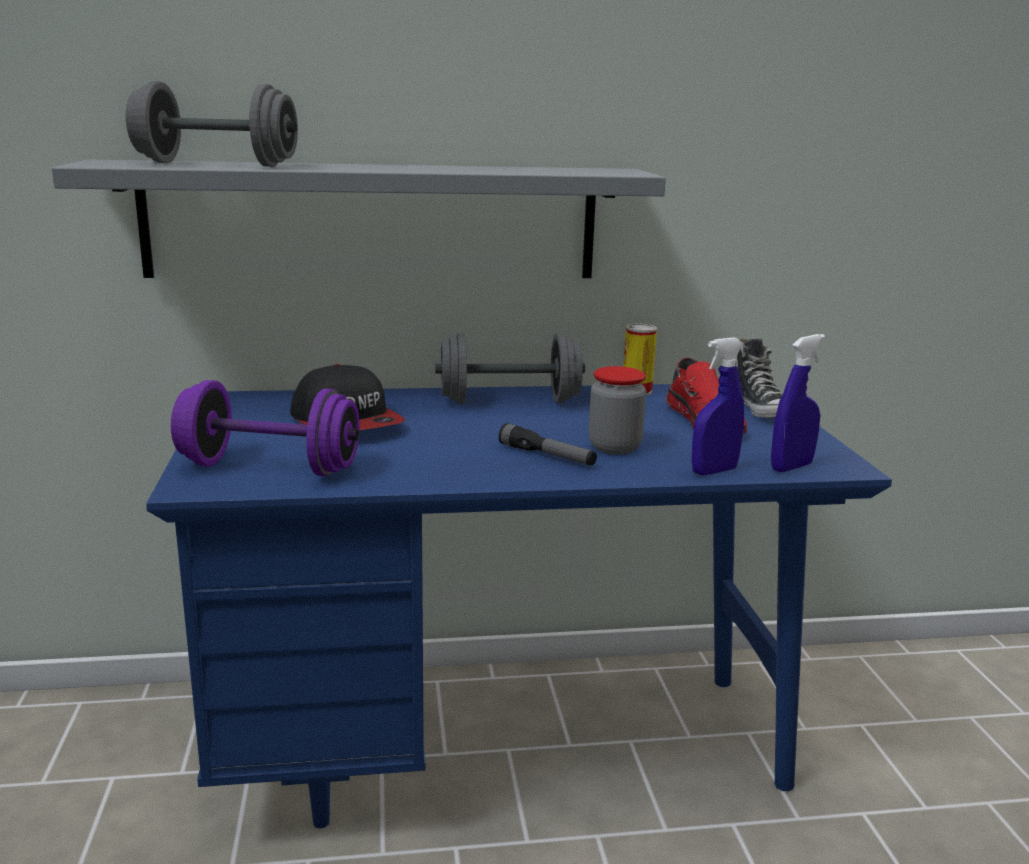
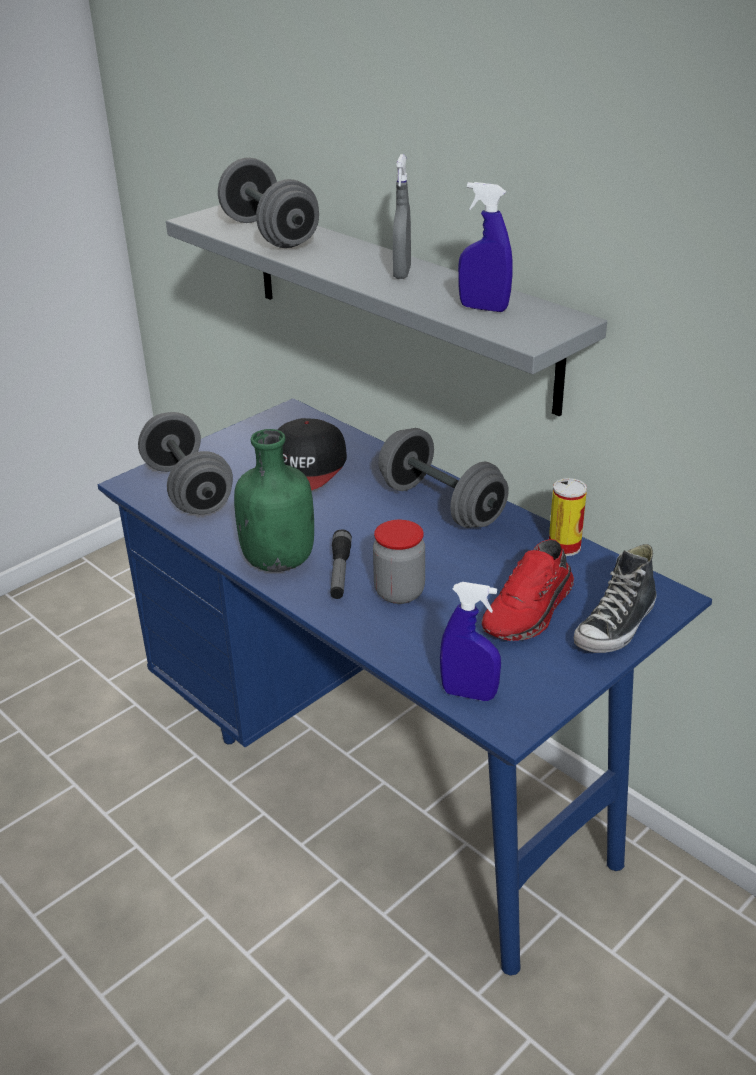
camera: 55 degrees right, 15 degrees up
(269, 468) = (188, 489): purple dumbbell -> grey dumbbell
(426, 167) = (402, 273): none -> grey spray bottle
(483, 469) = (279, 560): none -> green bottle
(714, 471) = (405, 658): blue spray bottle -> blue spray bottle (483, 308)

